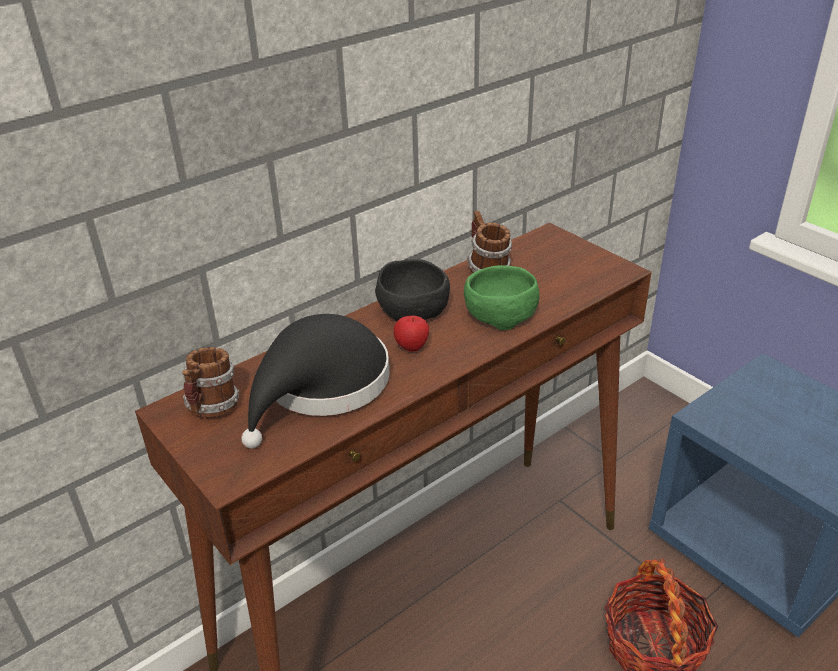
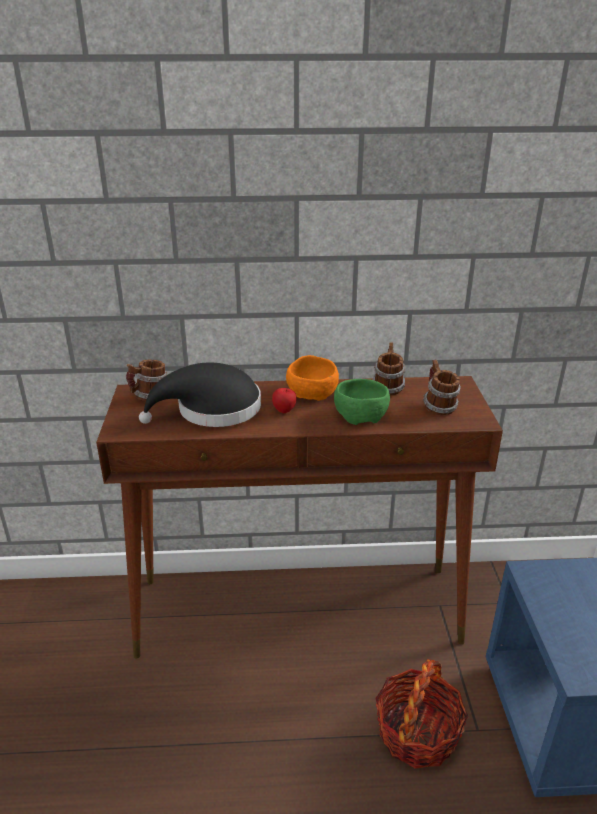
camera: 35 degrees right, 5 degrees down
(414, 310) = (312, 393): black bowl -> orange bowl
(564, 271) = (438, 407): none -> mug

